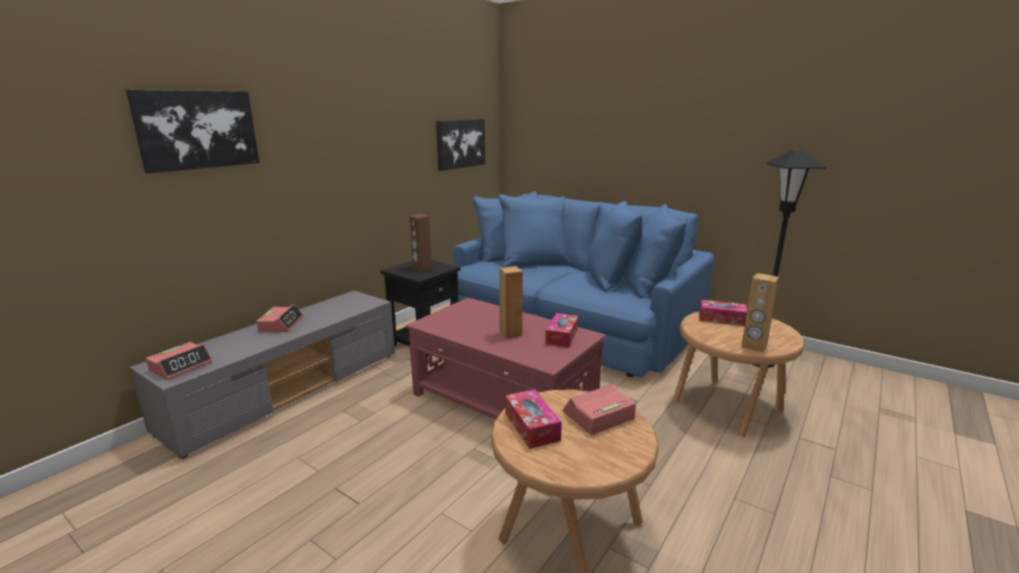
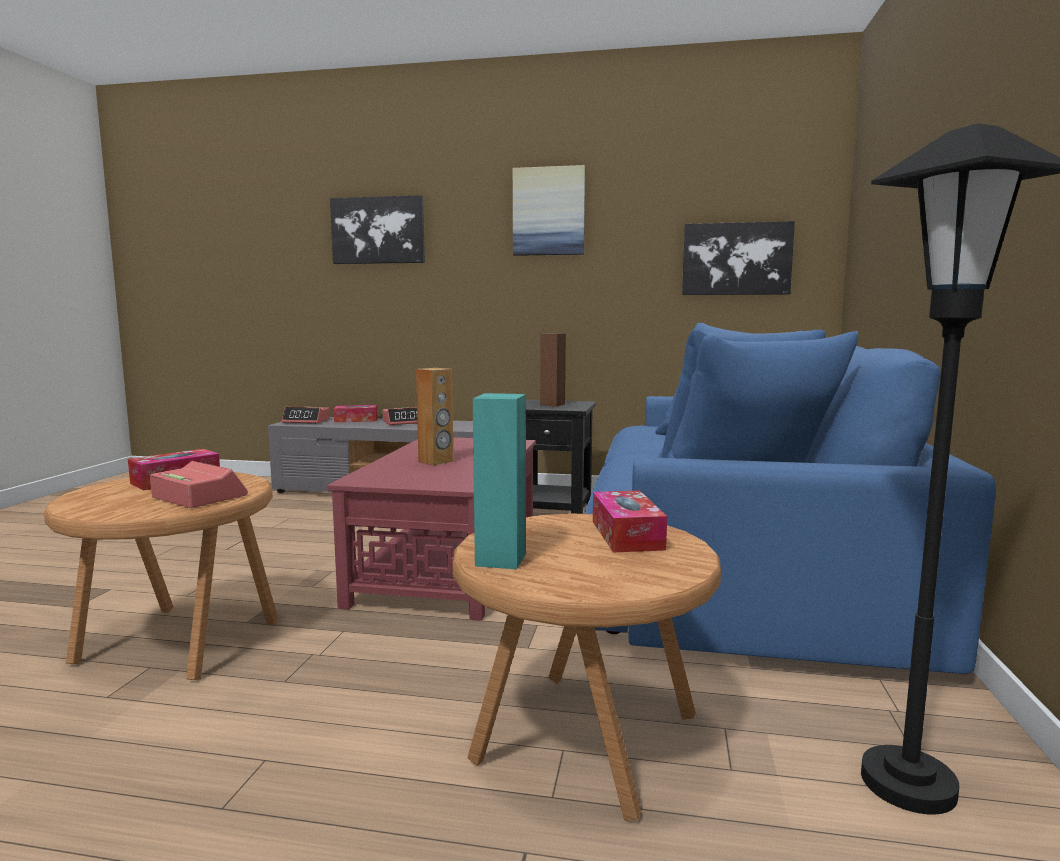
camera: 65 degrees right, 10 degrees down
(356, 110) = (549, 211): none -> picture
(561, 336) = (449, 477): tissue box -> tissue box (356, 420)
(753, 346) = (500, 559): brown speaker -> turquoise speaker

